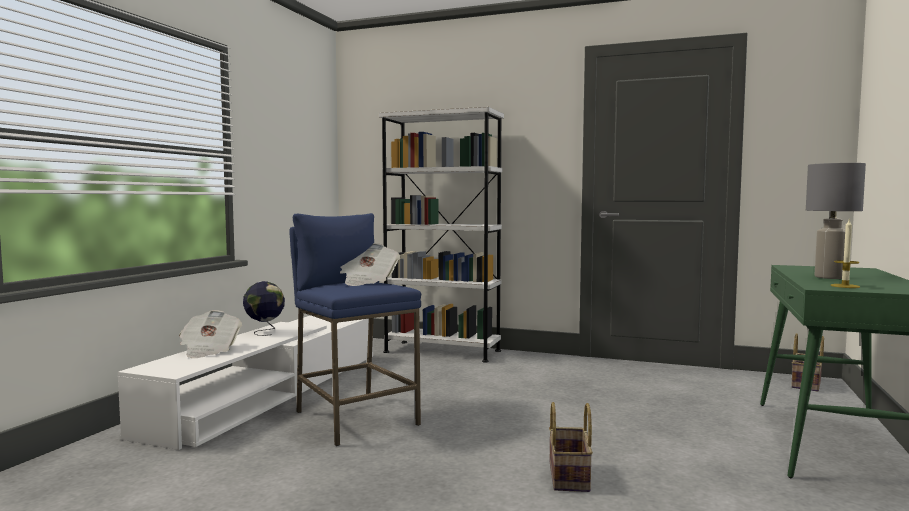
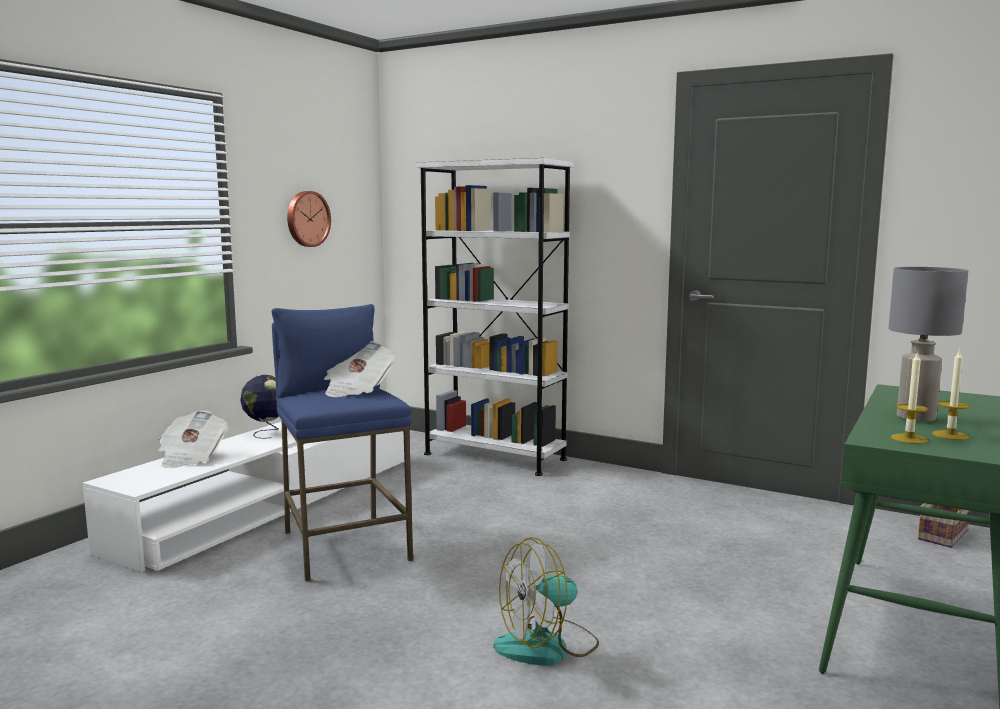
camera: 10 degrees right, 5 degrees up
(286, 157) = (307, 219): none -> wall clock
(570, 477) = (547, 646): basket -> fan
(869, 284) = (950, 435): none -> candle

